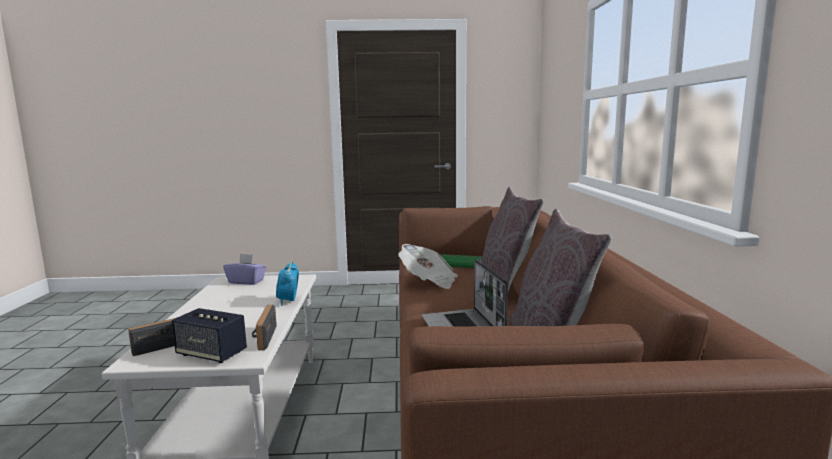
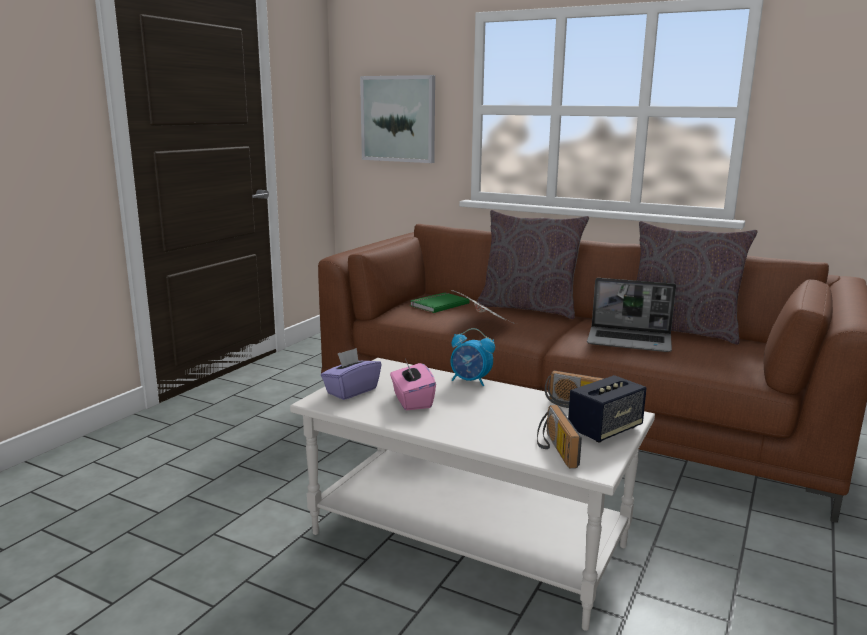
camera: 60 degrees left, 5 degrees up
(238, 296) = (412, 401): none -> pink tissue box
(557, 109) = (398, 119): none -> picture

